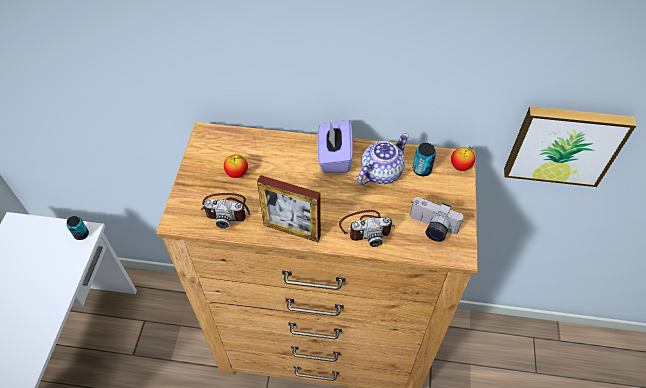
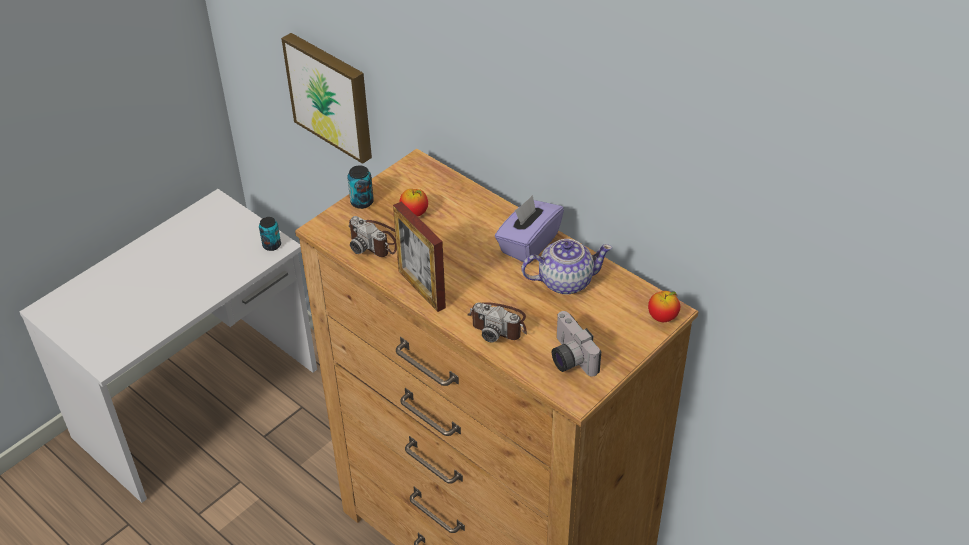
camera: 35 degrees right, 10 degrees down
(422, 170) = (614, 300): can -> can (362, 202)
(564, 144) = (807, 349): picture -> picture (331, 95)

